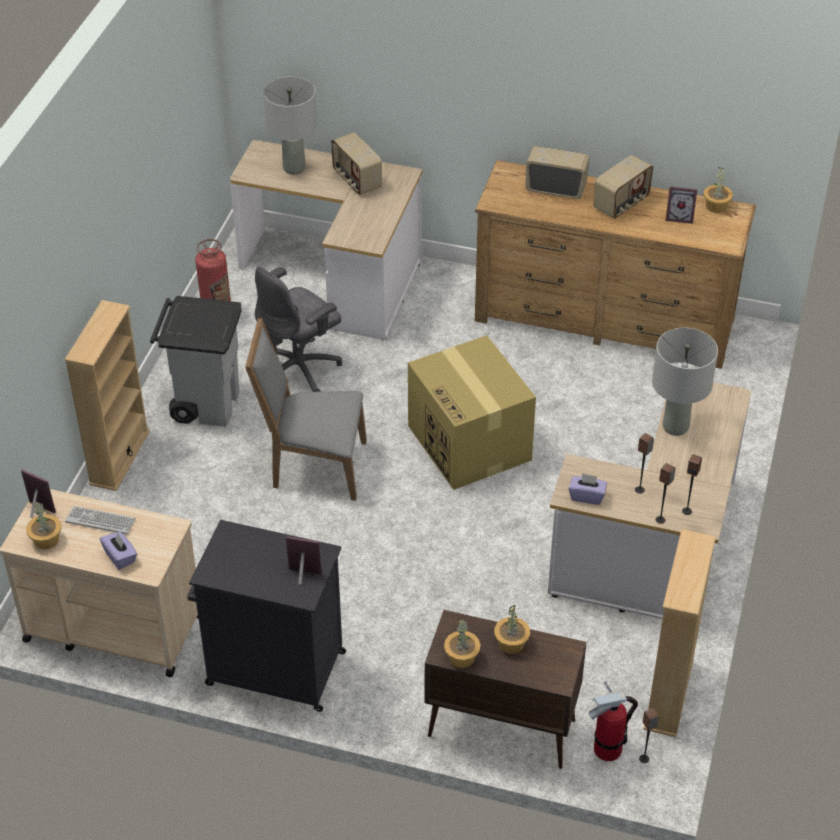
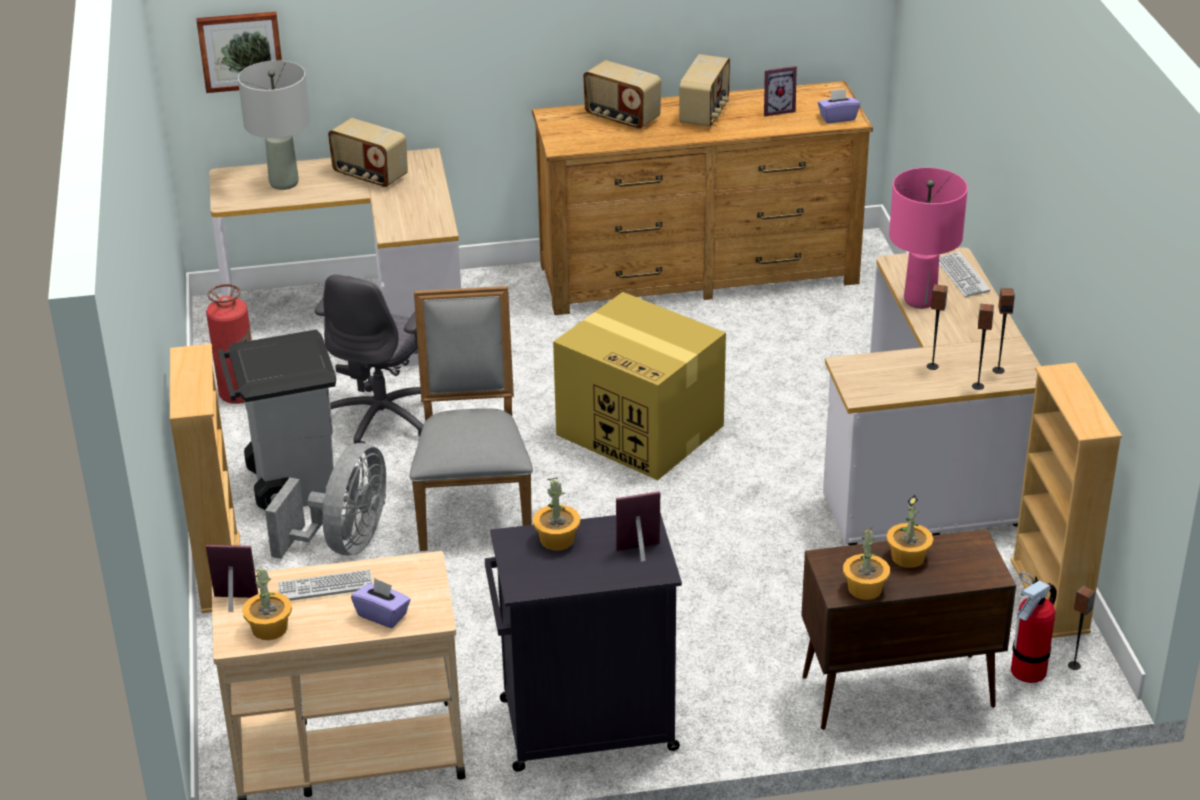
camera: 25 degrees left, 10 degrees down
(211, 463) = (344, 543): none -> grey fan
(281, 62) = (241, 50): none -> picture
(313, 466) = (474, 507): grey chair -> grey chair turned 105 degrees clockwise
(556, 189) = (621, 118): radio -> radio turned 135 degrees counterclockwise
(587, 496) = (881, 389): purple tissue box -> purple tissue box (837, 118)
(675, 426) = (919, 300): grey table lamp -> pink table lamp
(716, 206) = (806, 92): potted plant -> potted plant (557, 540)
(725, 415) = (962, 276): none -> keyboard

